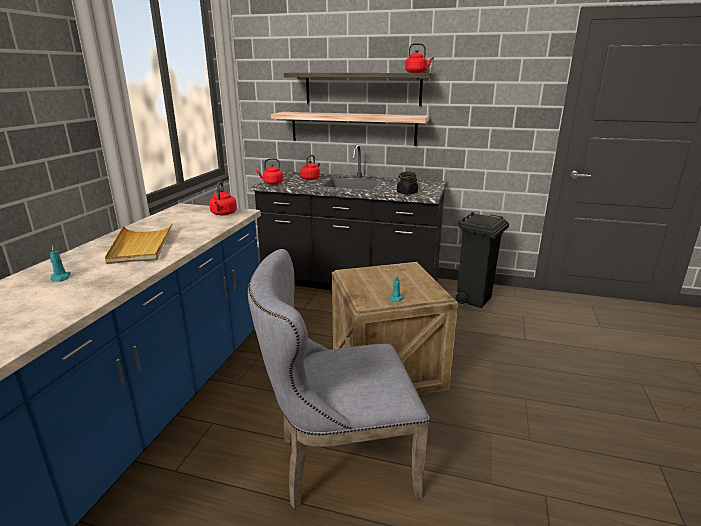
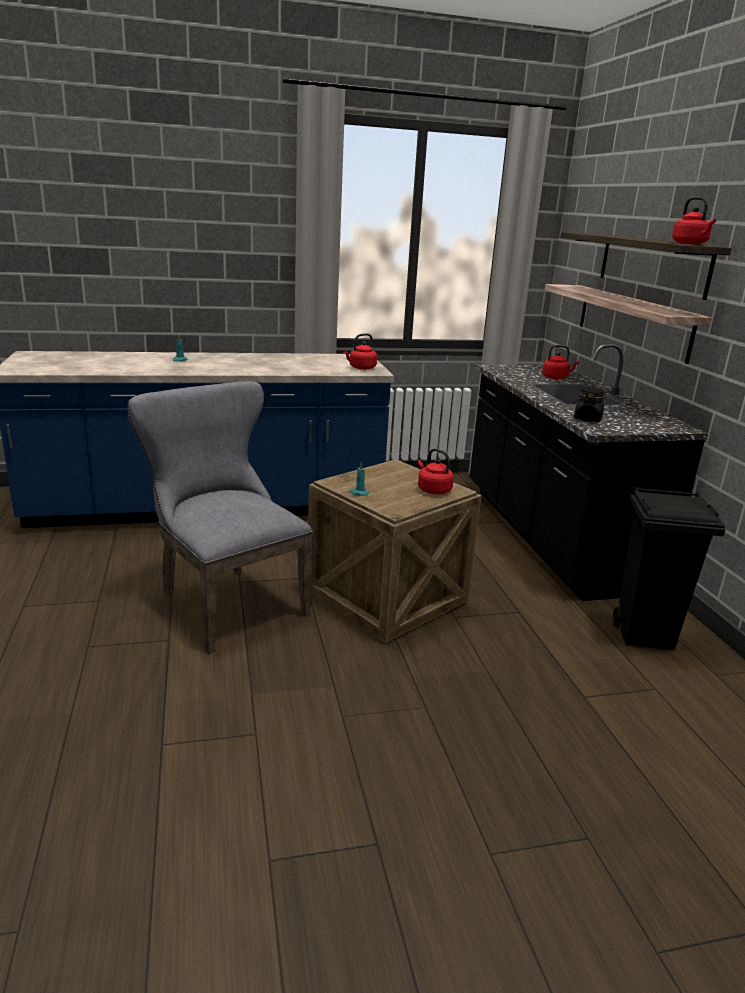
camera: 60 degrees right, 0 degrees up
(141, 246) = (254, 363): beige tray -> none
(272, 183) = (502, 368): red kettle -> red kettle (433, 490)

